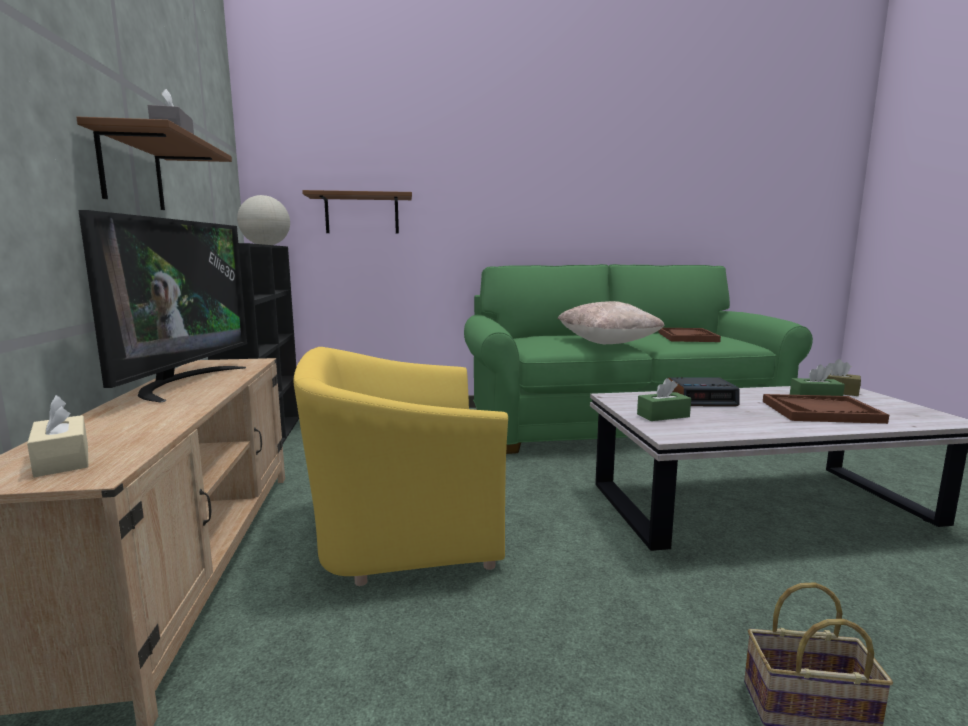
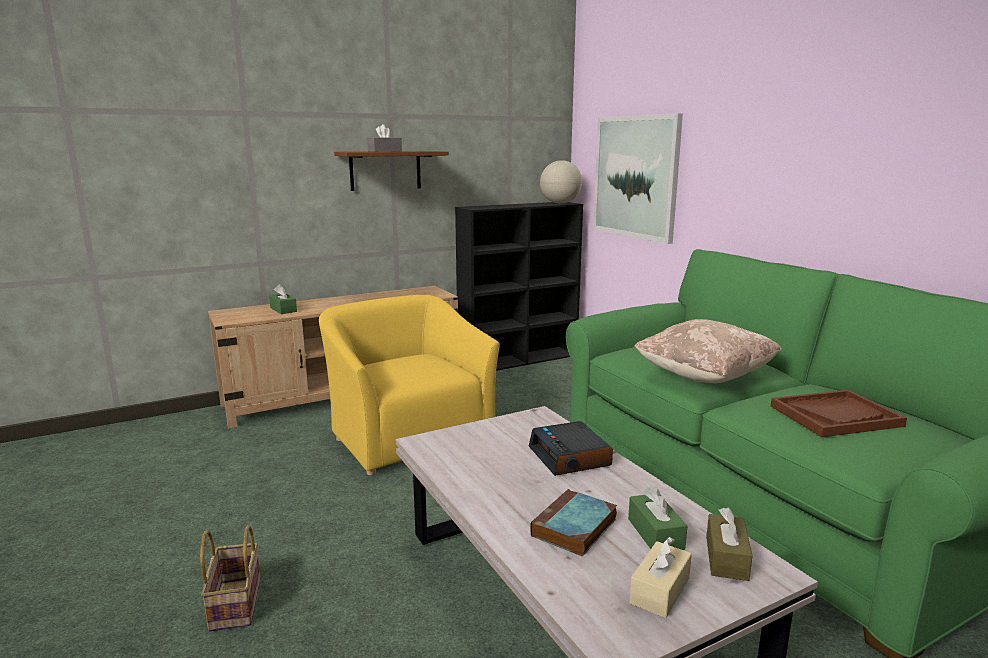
camera: 70 degrees right, 5 degrees up
(62, 460) = (244, 313): beige tissue box -> beige tissue box (660, 590)
(182, 383) = (373, 297): television -> none
(362, 214) = (635, 177): brown shelf -> picture
(663, 415) = (483, 438): green tissue box -> green tissue box (283, 310)
(821, 411) = (574, 528): brown tray -> book

